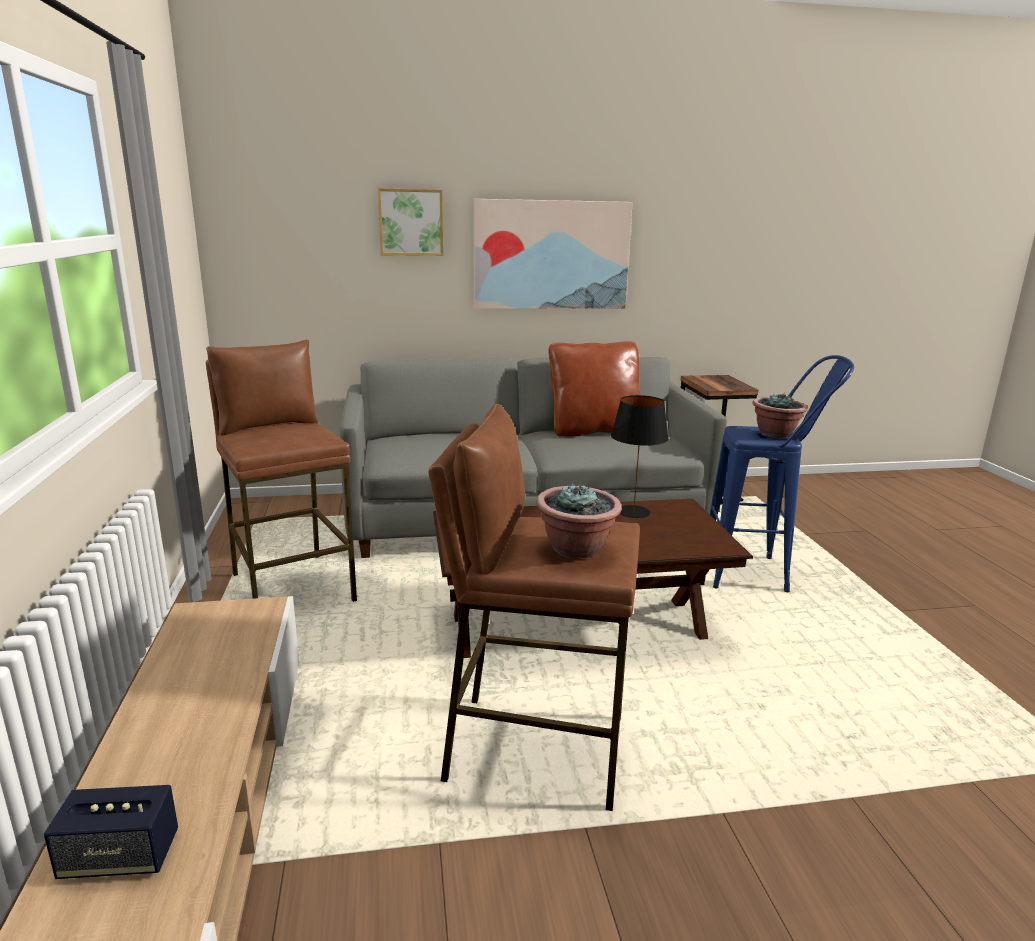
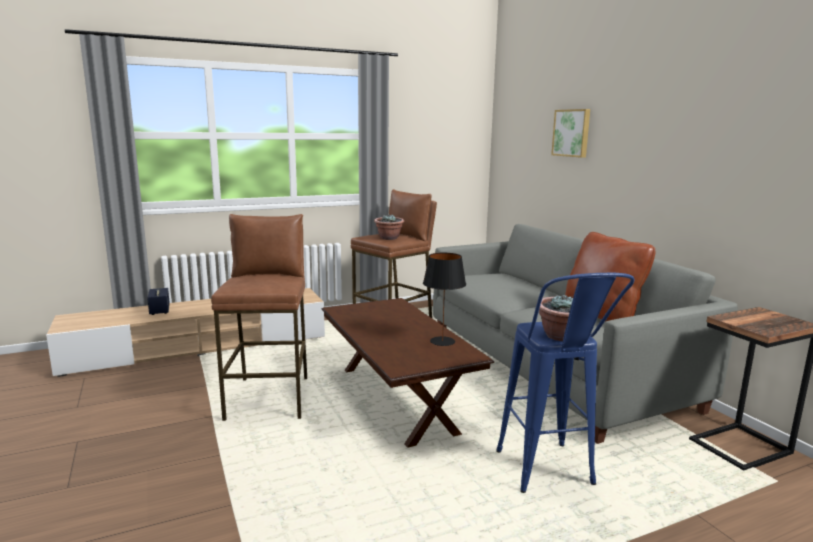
camera: 75 degrees right, 5 degrees down
(551, 255) = (654, 162): picture -> none
(576, 549) = (249, 283): potted plant -> potted plant (389, 238)

